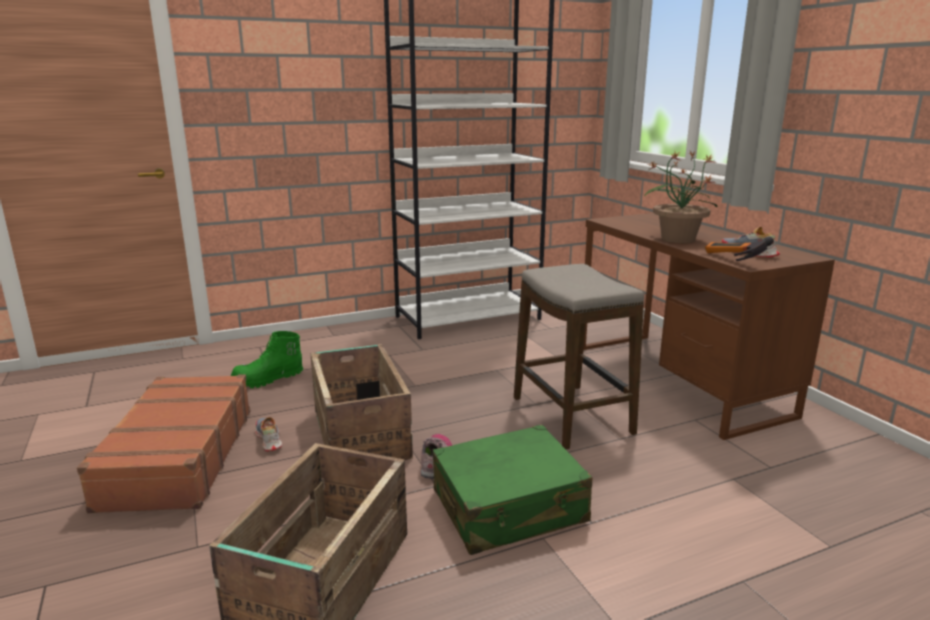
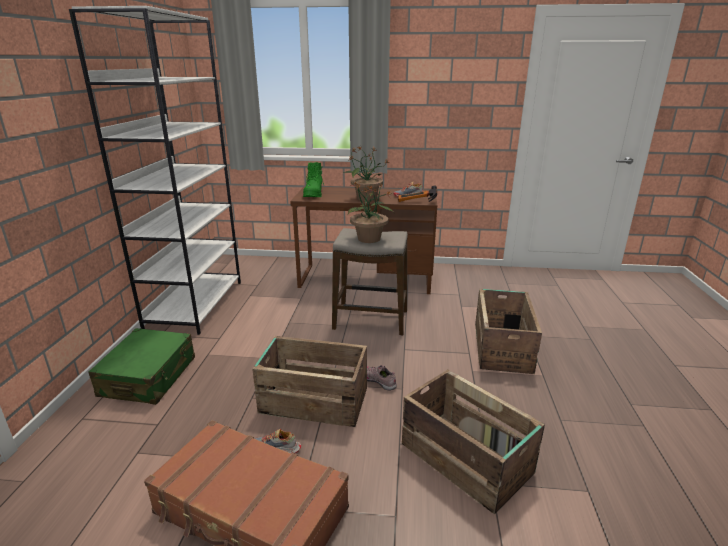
camera: 60 degrees left, 5 degrees up
(268, 380) = (166, 427): green boot -> green boot (314, 194)
(509, 507) = (441, 371): green suitcase -> green suitcase (149, 377)
(568, 280) = (369, 239): none -> potted plant
(656, 556) = (502, 347): none -> crate

